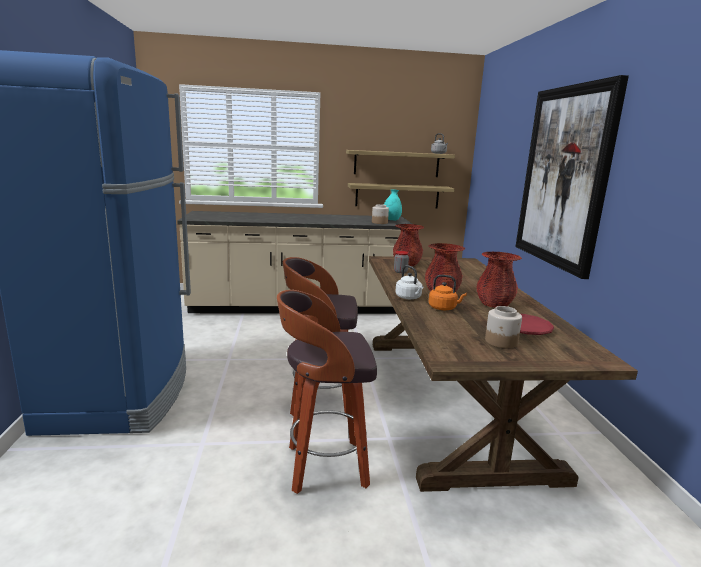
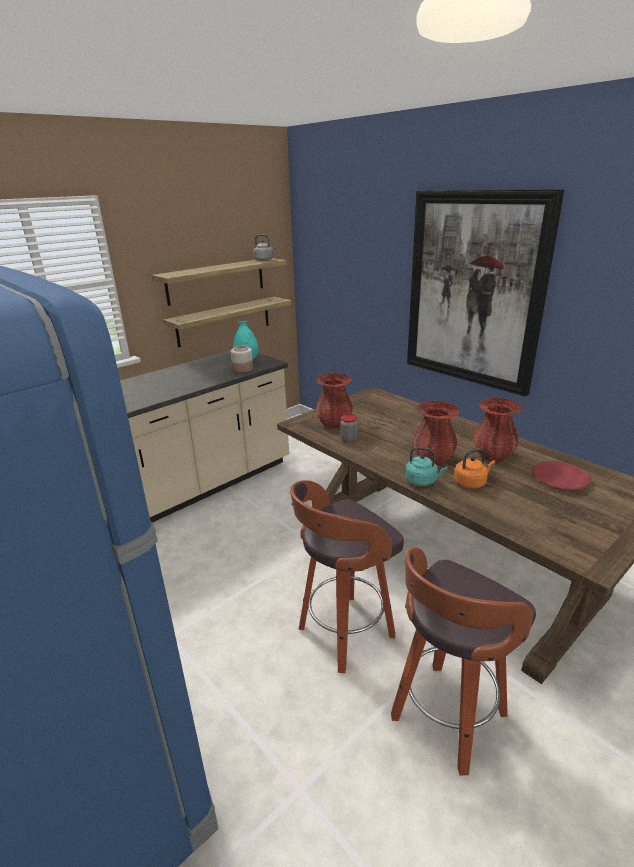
camera: 35 degrees left, 10 degrees up
(409, 298) = (422, 481): white kettle -> turquoise kettle
(501, 342) = (578, 510): jar -> none

